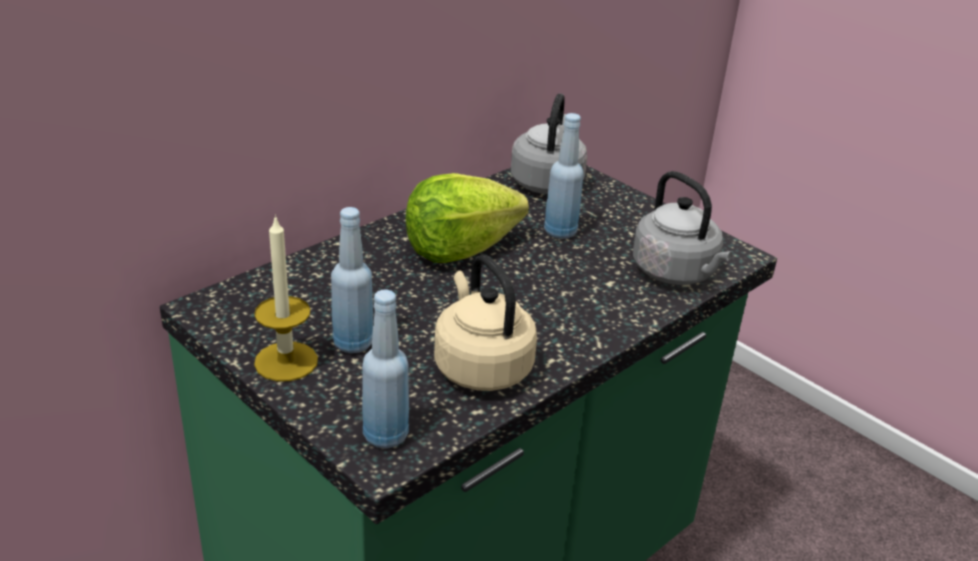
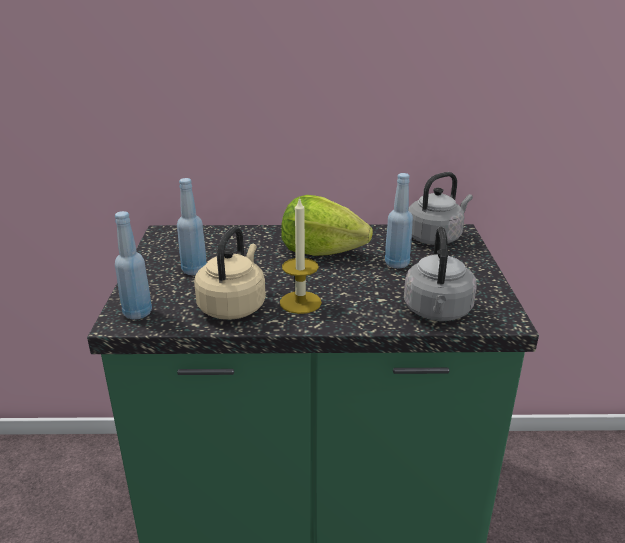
camera: 45 degrees right, 5 degrees down
(286, 361) = (154, 265): candle -> candle (300, 302)

